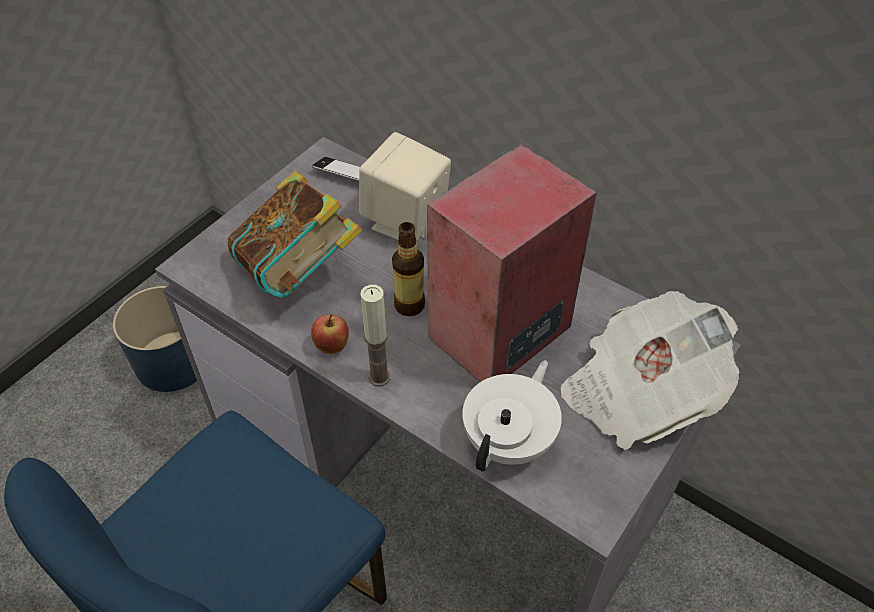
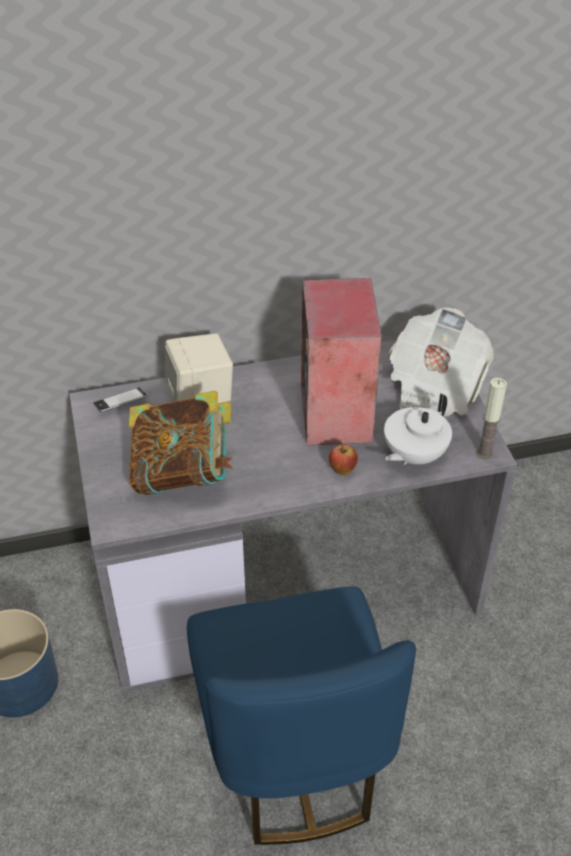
camera: 50 degrees left, 5 degrees down
(332, 347) = (265, 491): apple -> apple (342, 470)
(379, 377) = (312, 483): candle -> candle (484, 453)
(409, 305) = (272, 438): bottle -> none
(510, 440) = (413, 455): white teapot -> white teapot turned 120 degrees counterclockwise

